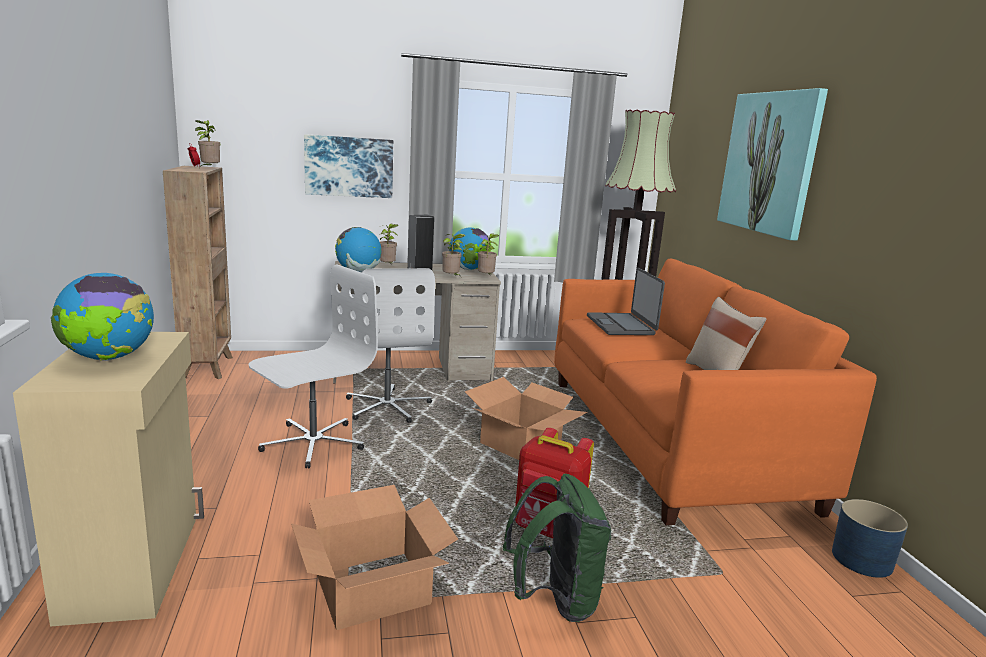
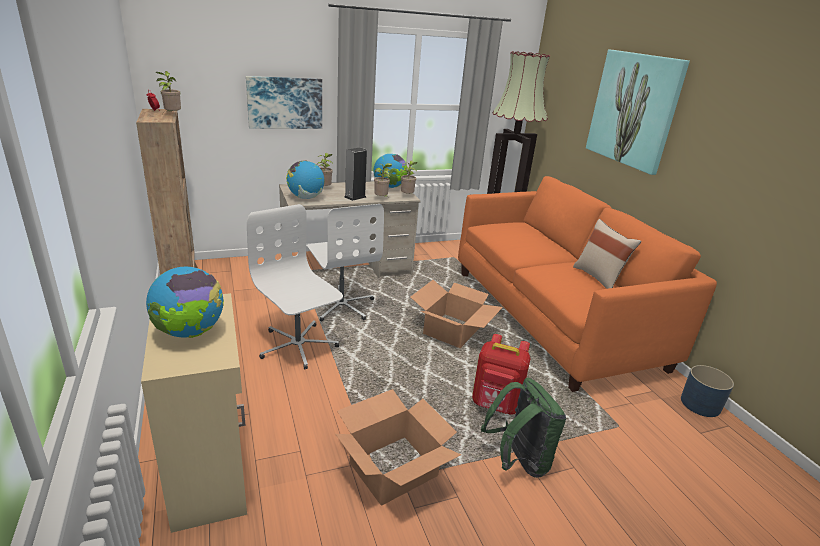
camera: 10 degrees left, 10 degrees up
(312, 443) = (297, 346): white office chair -> white office chair turned 75 degrees counterclockwise
(621, 325) = (515, 232): laptop -> none

